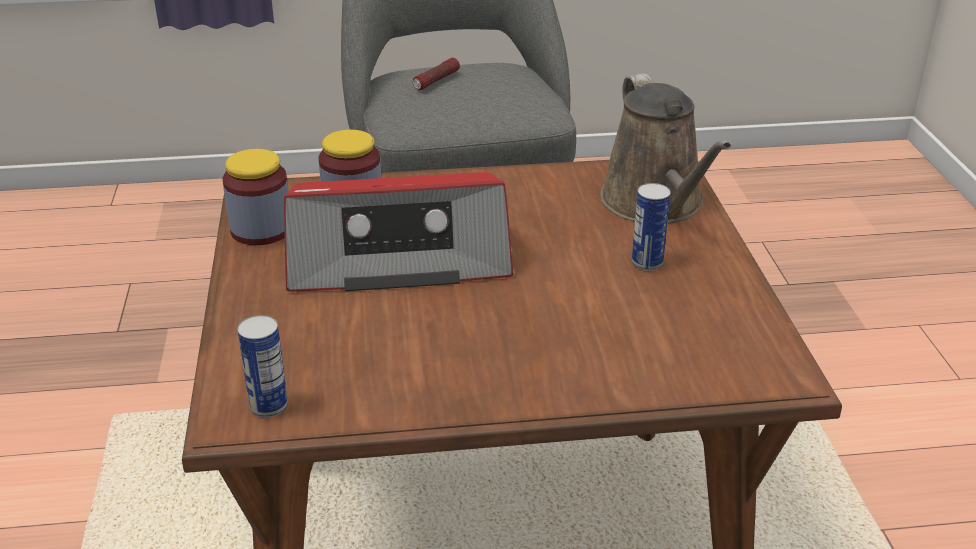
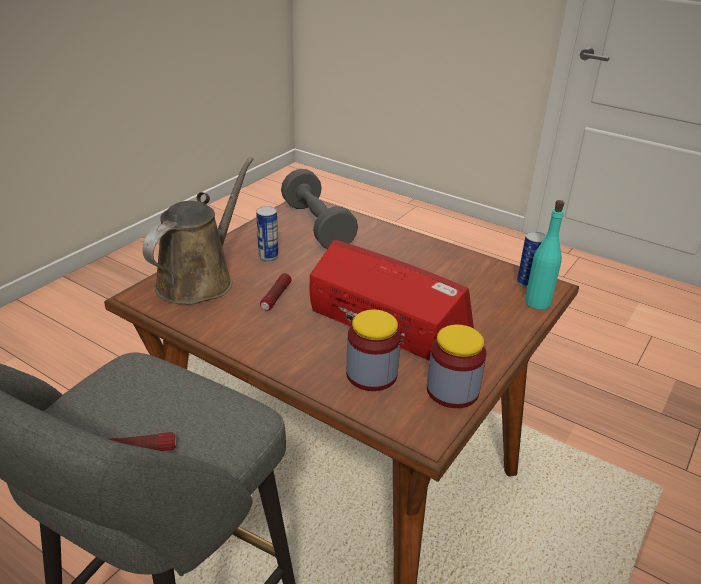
camera: 140 degrees left, 0 degrees up
(231, 379) = (537, 302): none -> turquoise bottle
(550, 226) = (276, 297): none -> flashlight
(682, 341) = (317, 226): none -> grey dumbbell

